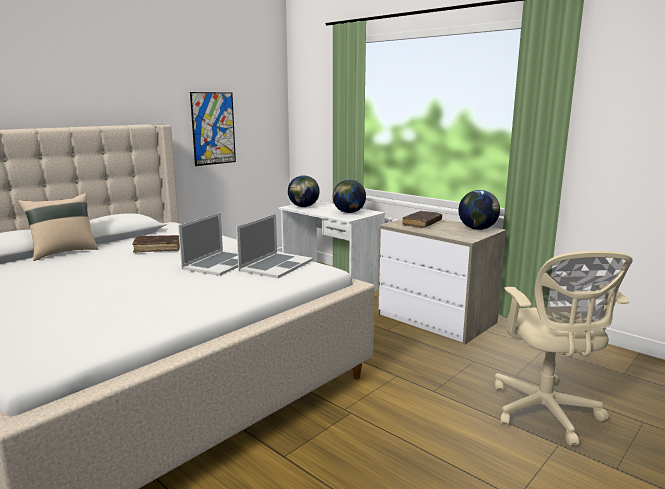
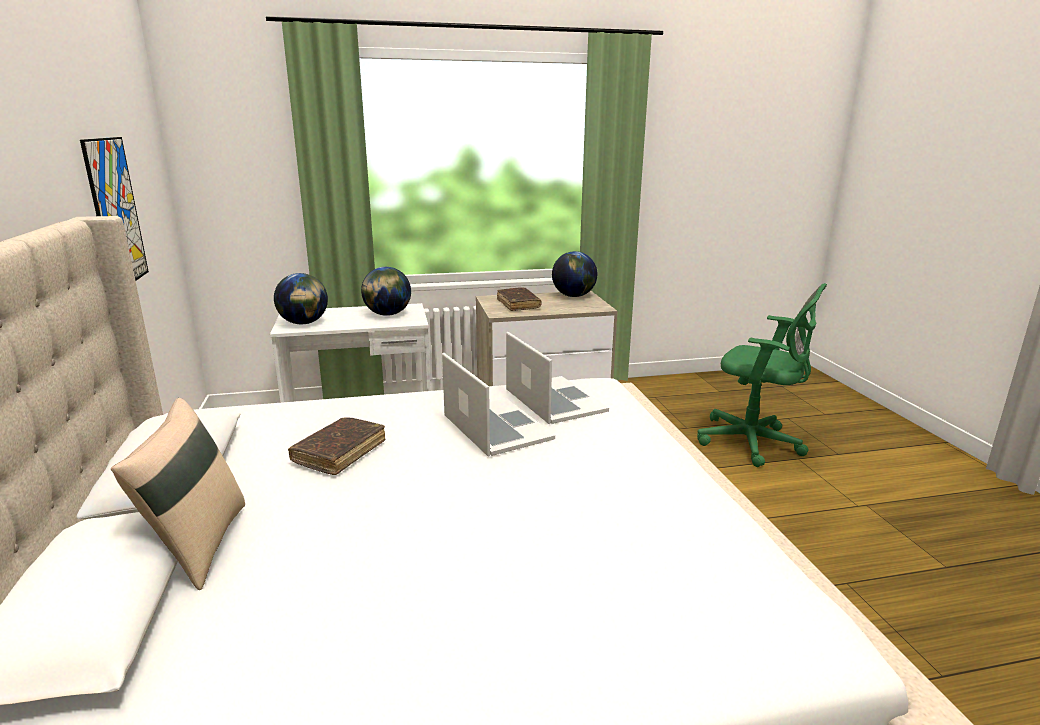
camera: 55 degrees left, 5 degrees up
(546, 413) = (753, 443): beige office chair -> green office chair

